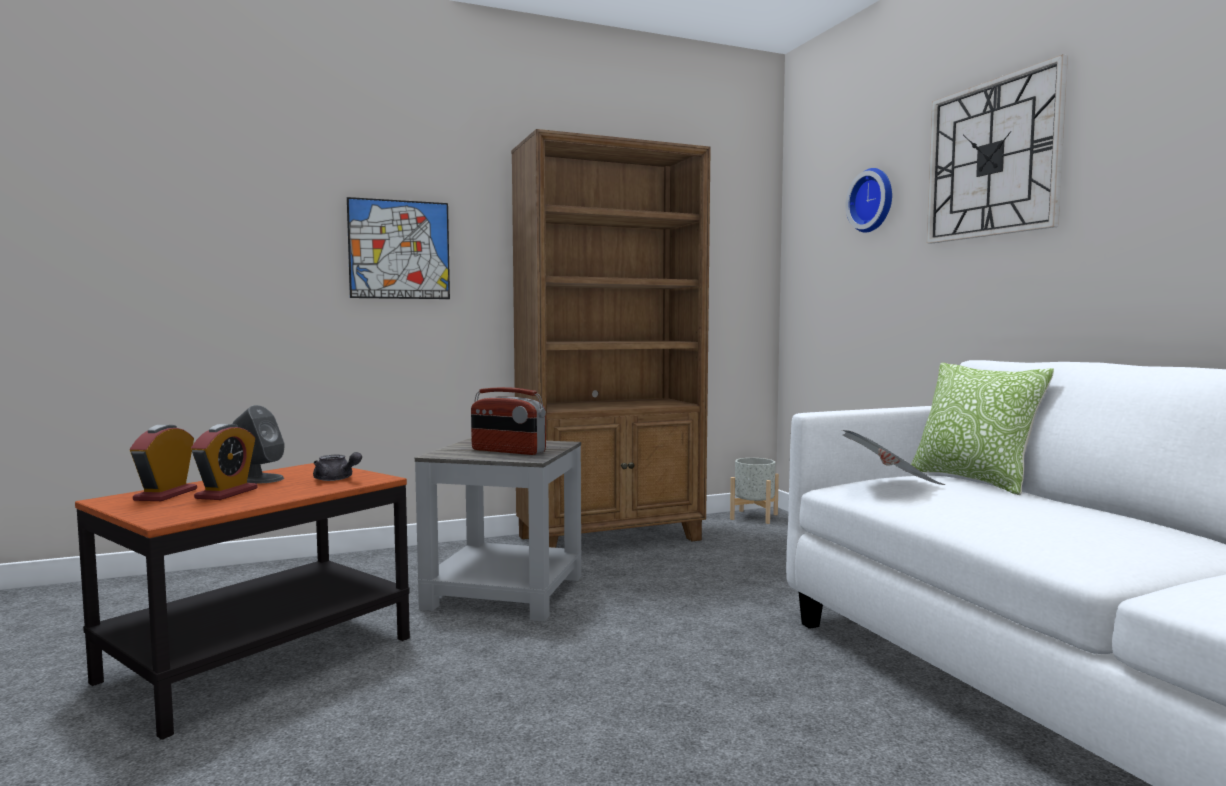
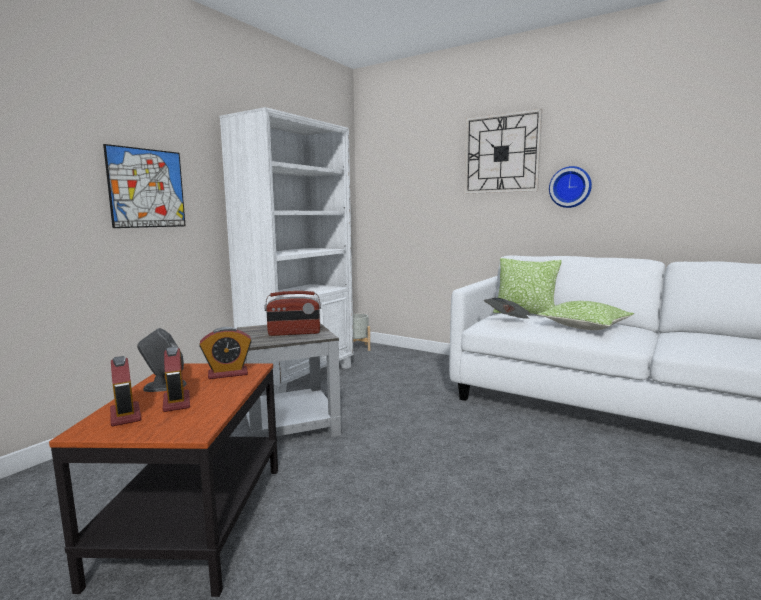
camera: 35 degrees left, 5 degrees up
(336, 479) = (228, 374): grey teapot -> alarm clock
(611, 538) = (300, 377): brown bookcase -> white bookcase
(873, 200) = (426, 167): wall clock -> wall clock (570, 187)
(1040, 514) = (584, 326): none -> pillow

